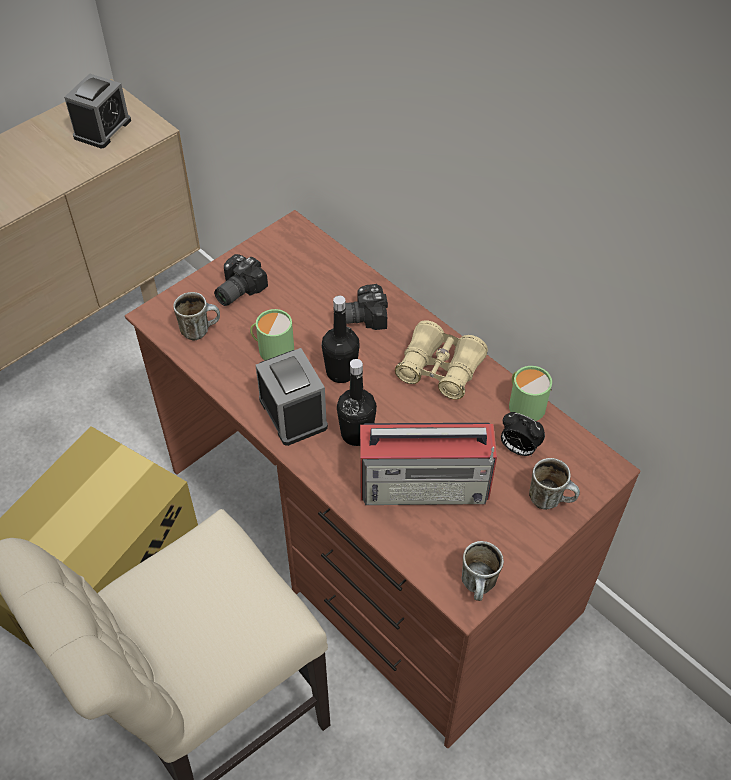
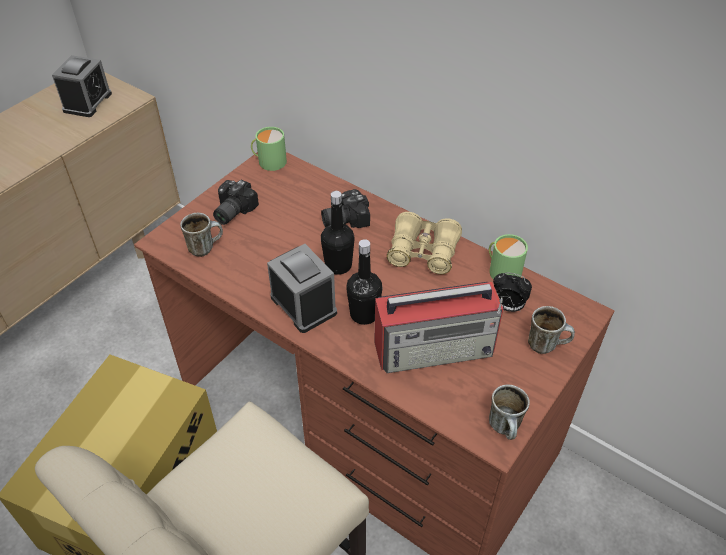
camera: 10 degrees left, 5 degrees down
(272, 348) = (273, 254): green mug -> green mug (269, 161)

